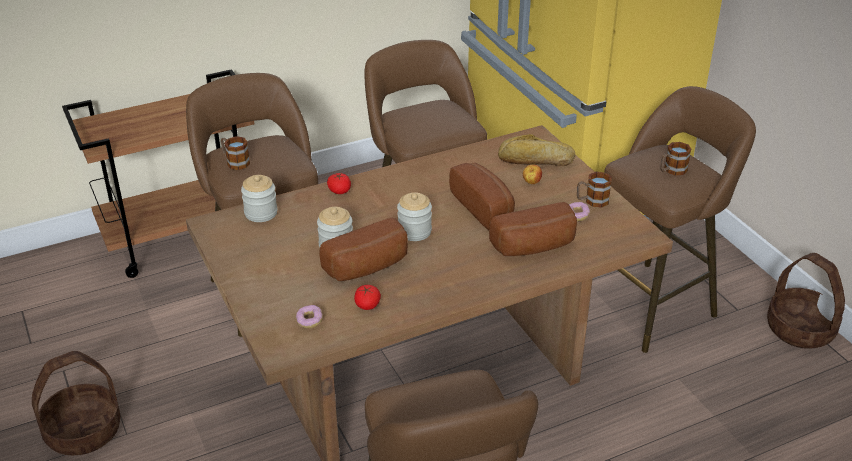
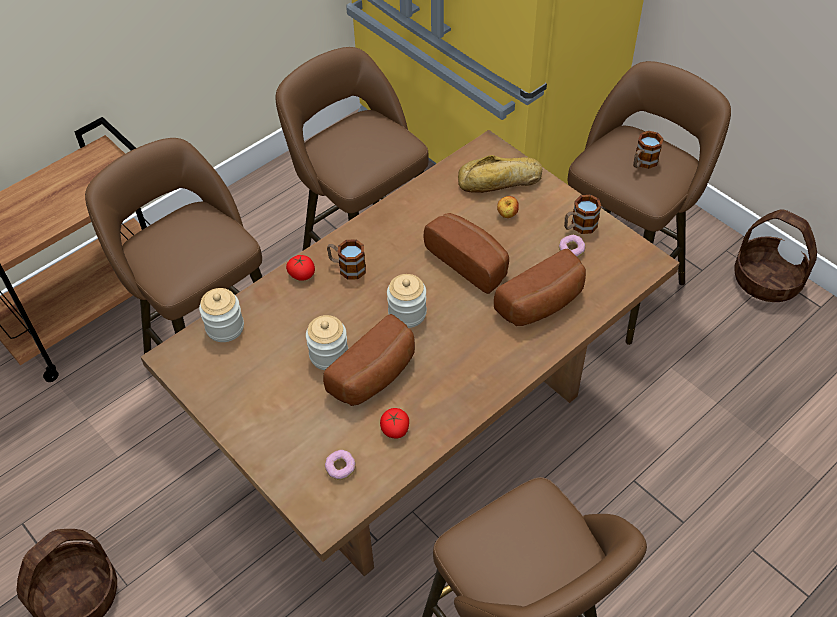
camera: 15 degrees left, 15 degrees up
(235, 162) = (161, 255): mug -> mug (347, 267)

